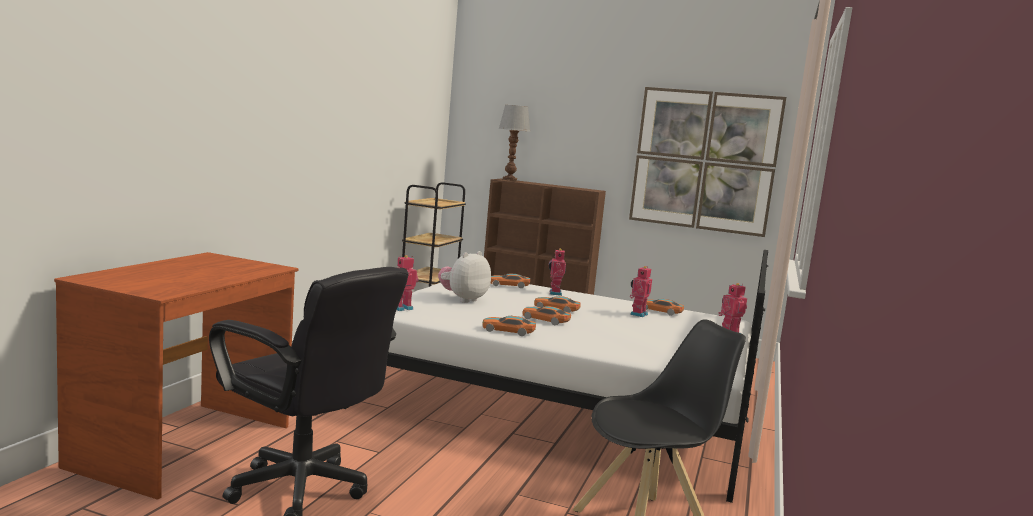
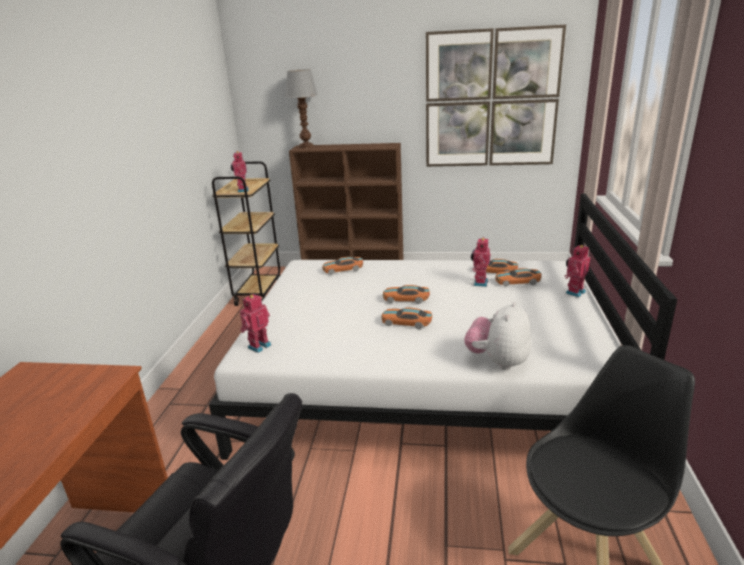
camera: 10 degrees left, 15 degrees up
(463, 299) = (312, 308): plush toy -> plush toy (498, 361)
(508, 331) = (381, 355): toy car -> toy car (517, 282)
(554, 293) = (389, 270): toy robot -> toy robot (242, 190)

